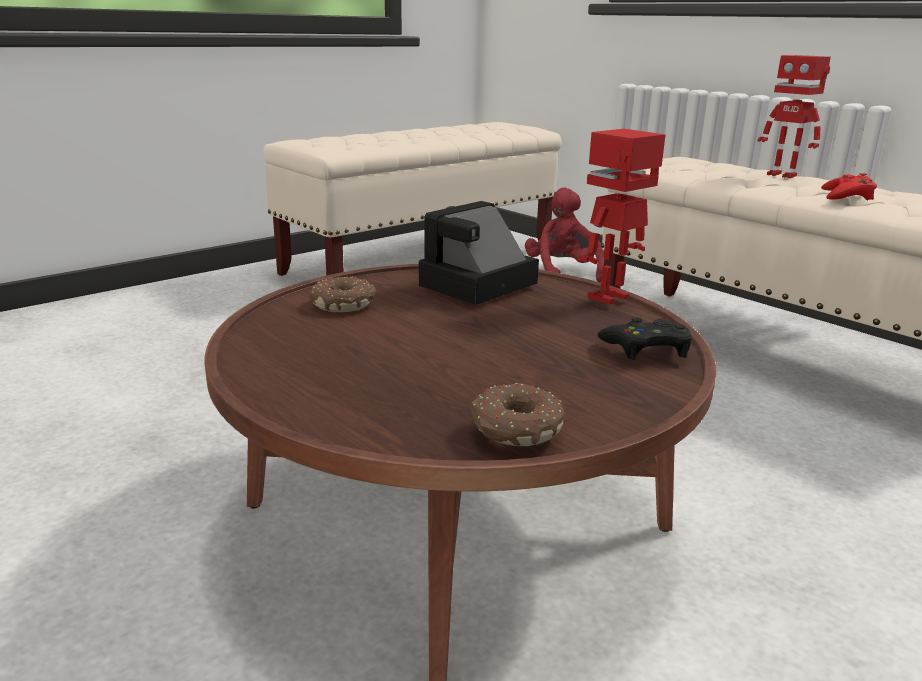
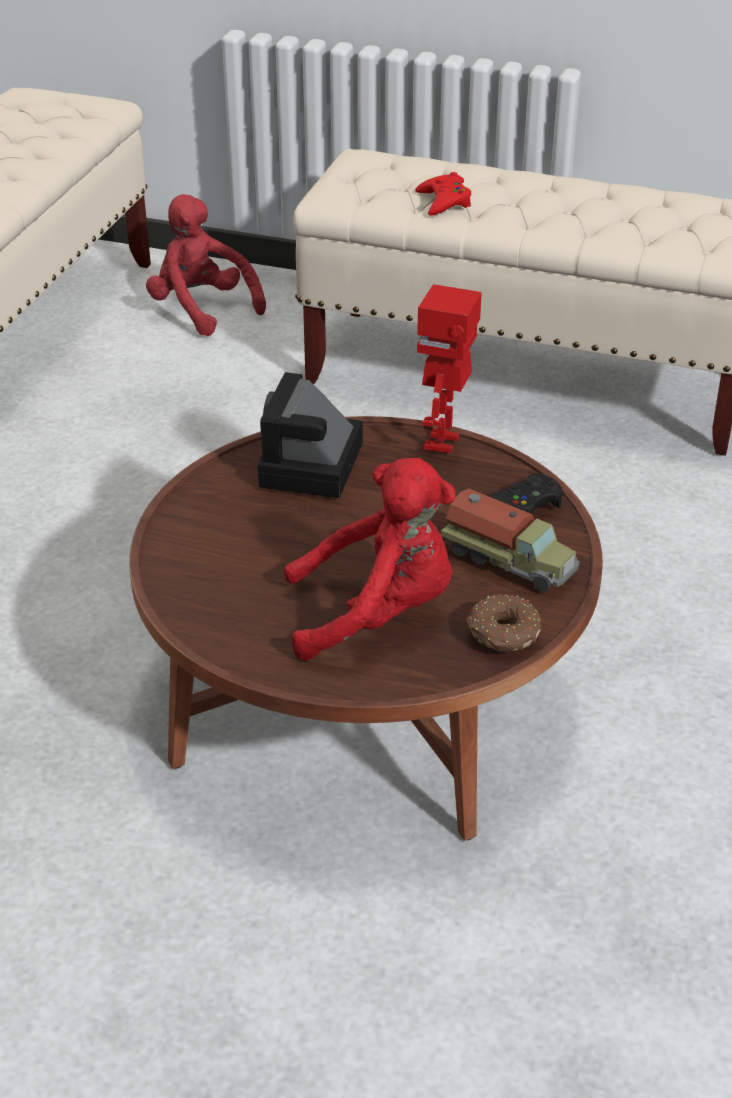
camera: 30 degrees left, 15 degrees up
(344, 304) = (215, 540): donut -> none
(409, 380) = (377, 614): none -> red plush toy
(588, 379) = (509, 560): none -> toy truck
(783, 175) = (492, 181): toy robot -> none
(847, 196) = (578, 219): red game controller -> red game controller (444, 201)

